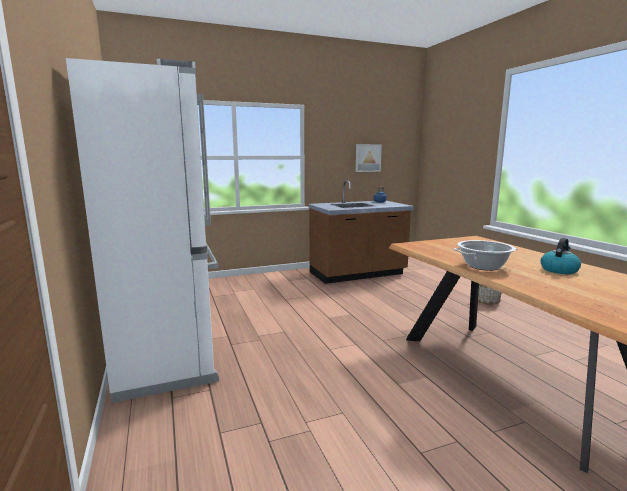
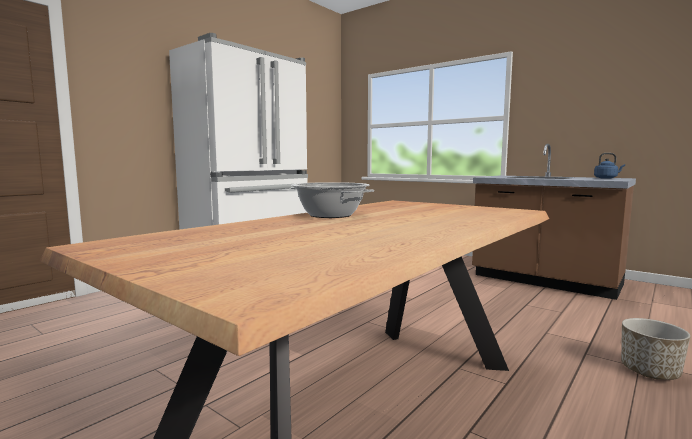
camera: 60 degrees right, 5 degrees down
(367, 158) = (617, 112): picture -> none
(559, 270) = (370, 231): kettle -> none

